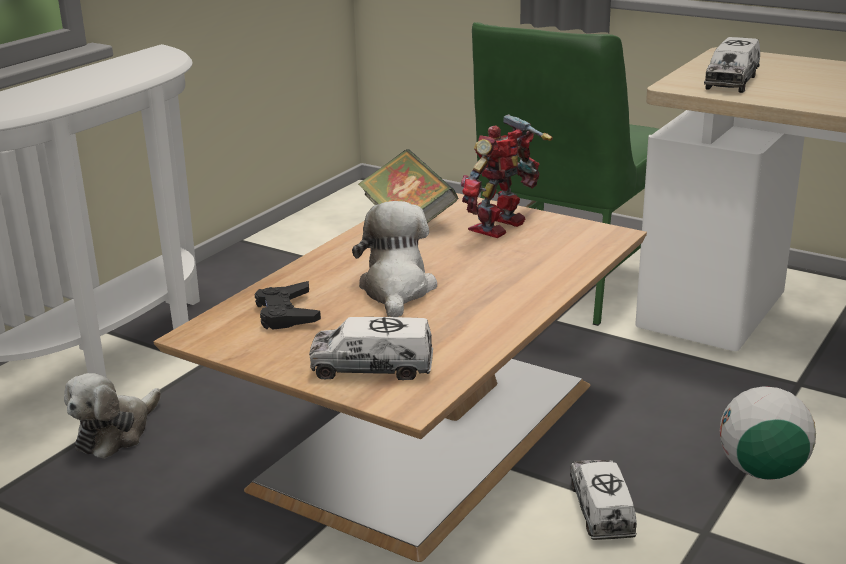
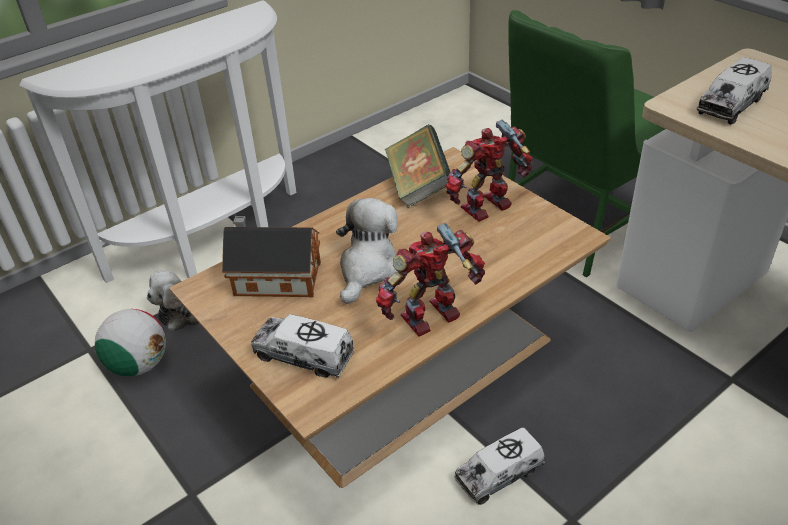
camera: 20 degrees right, 15 degrees up
(286, 313) = (274, 278): black game controller -> toy house
(502, 317) = (433, 319): none -> toy robot
(601, 510) = (499, 474): toy truck -> toy truck turned 135 degrees counterclockwise
(762, 471) = (651, 468): football -> football (139, 365)

